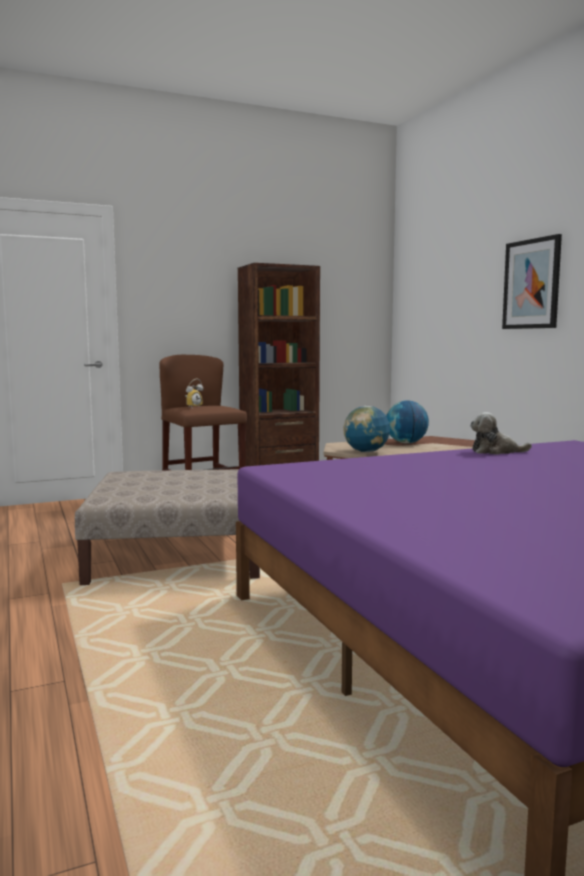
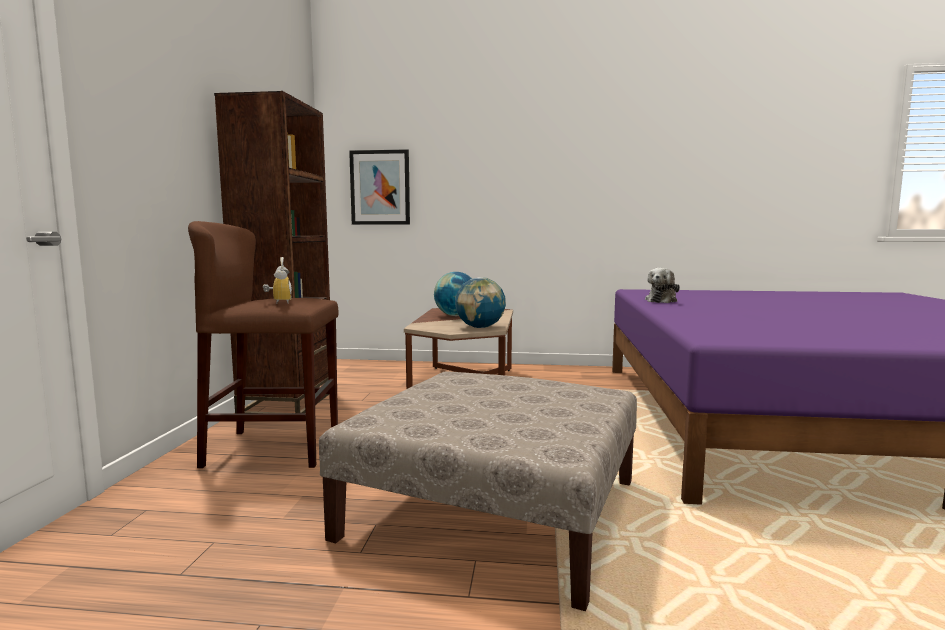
camera: 60 degrees left, 0 degrees up
(531, 284) = (535, 162): picture -> picture (380, 187)

